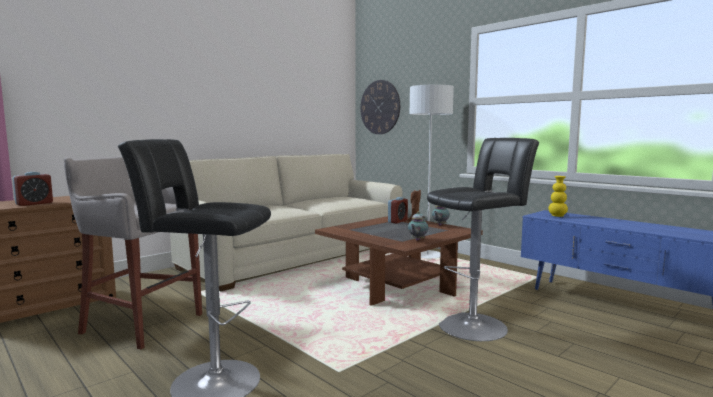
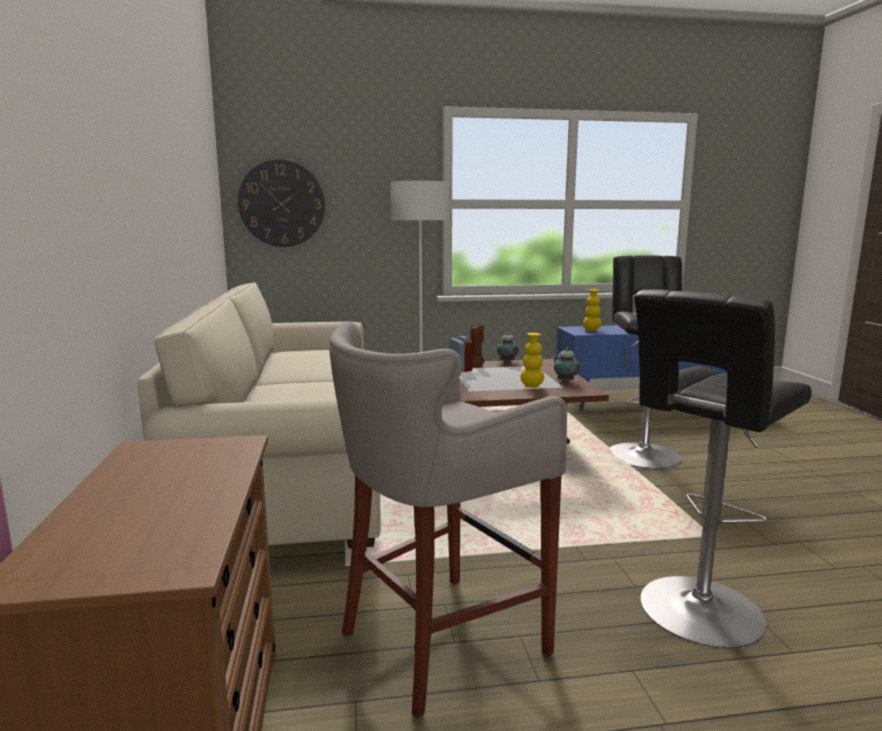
camera: 55 degrees left, 5 degrees up
(34, 203) = (198, 499): alarm clock -> none
(387, 236) = (532, 386): none -> yellow vase

